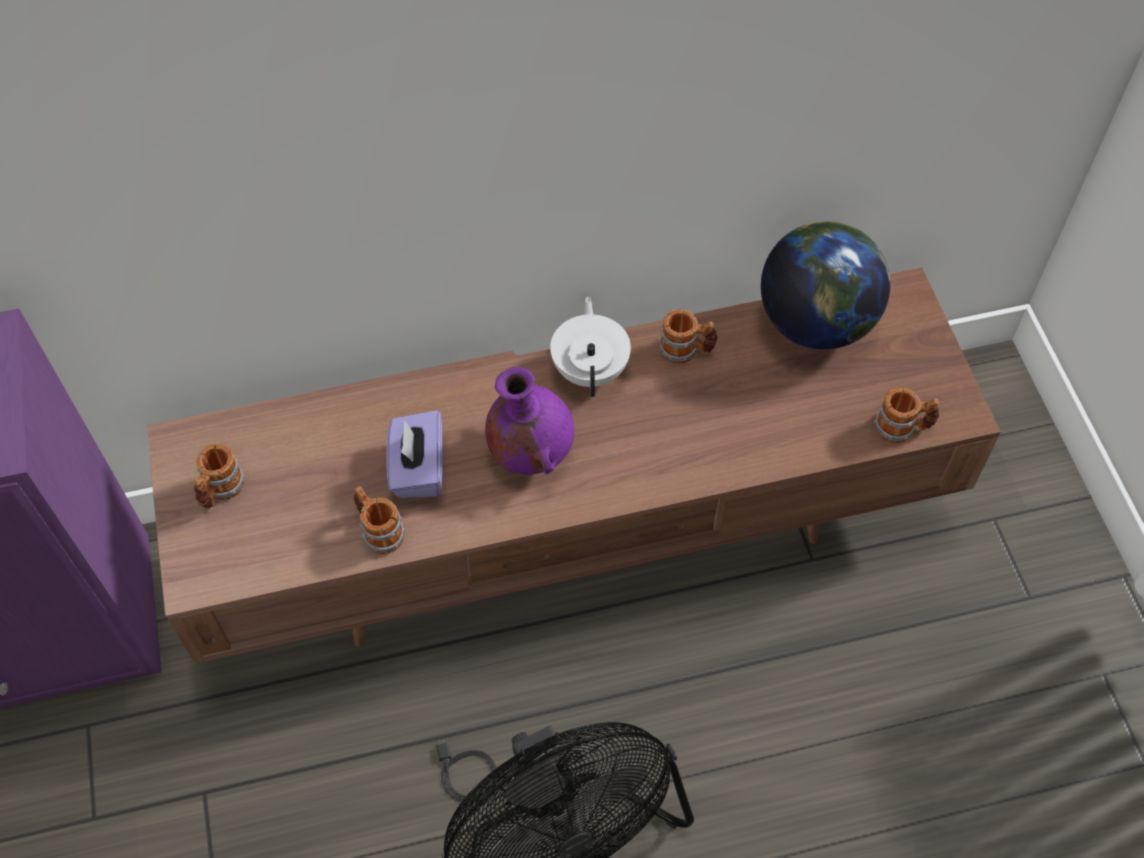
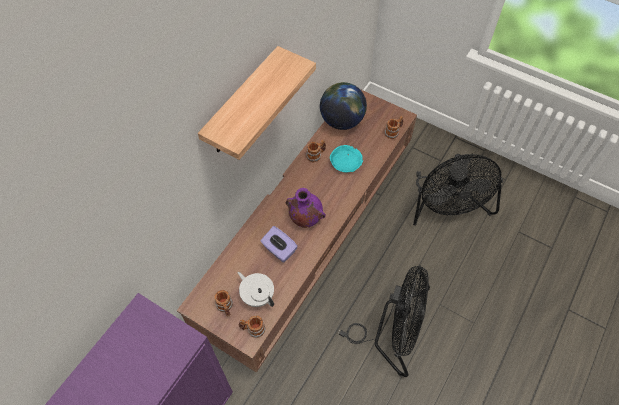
camera: 45 degrees left, 0 degrees up
(379, 530) = (288, 276): mug -> mug (252, 329)
(454, 82) = (242, 104): none -> shelf
(591, 369) = (296, 181): white teapot -> white teapot (257, 295)
(730, 410) = (346, 162): none -> turquoise bowl
(930, 697) = (445, 206): none -> black fan

